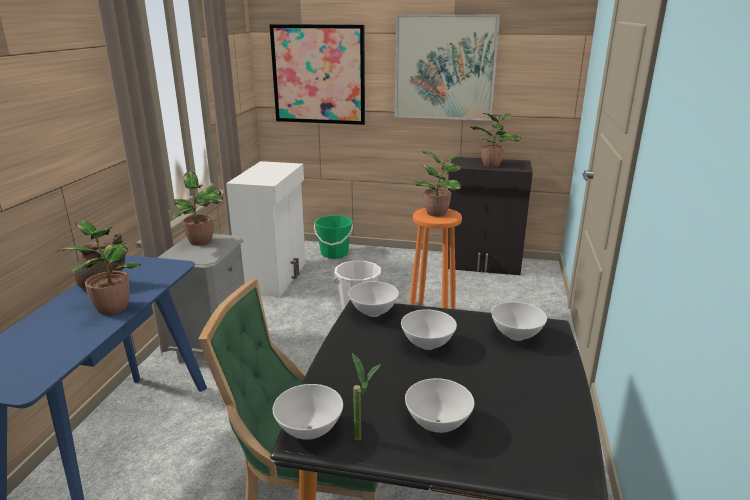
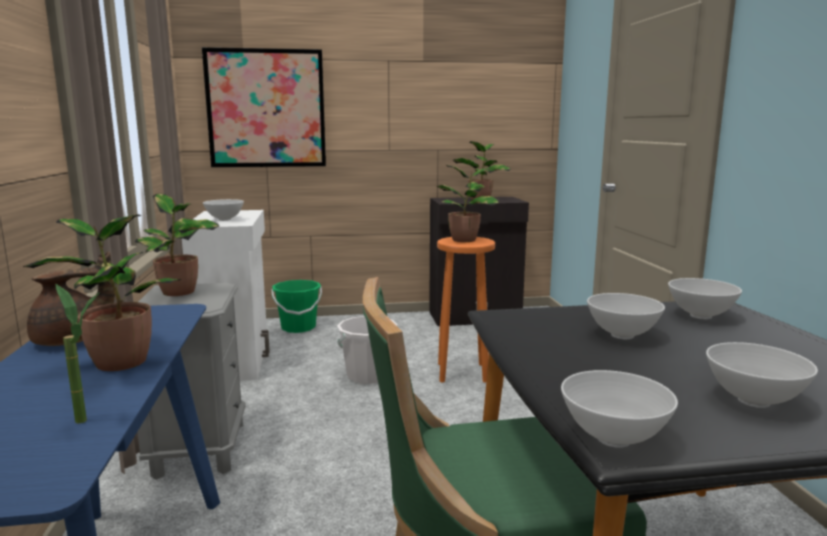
camera: 20 degrees left, 10 degrees down
(364, 440) = (697, 434): potted plant -> potted plant (90, 421)
(373, 313) = (516, 318): white bowl -> white bowl (224, 220)
(445, 68) = (416, 98): picture -> none

